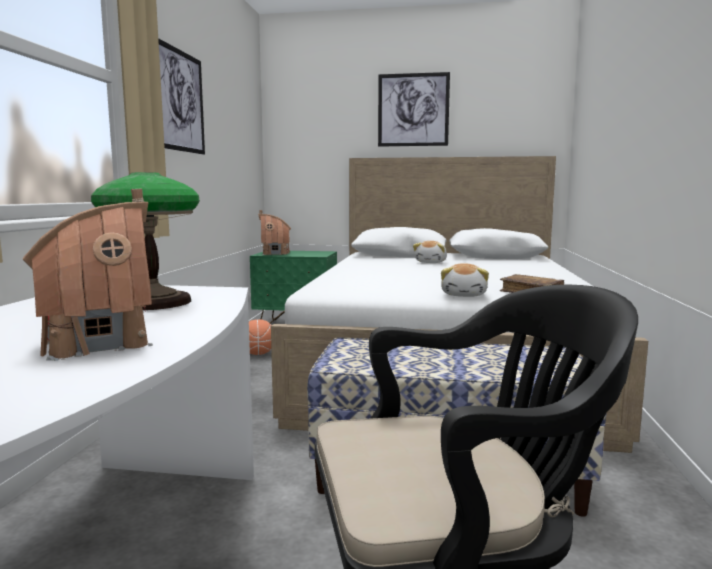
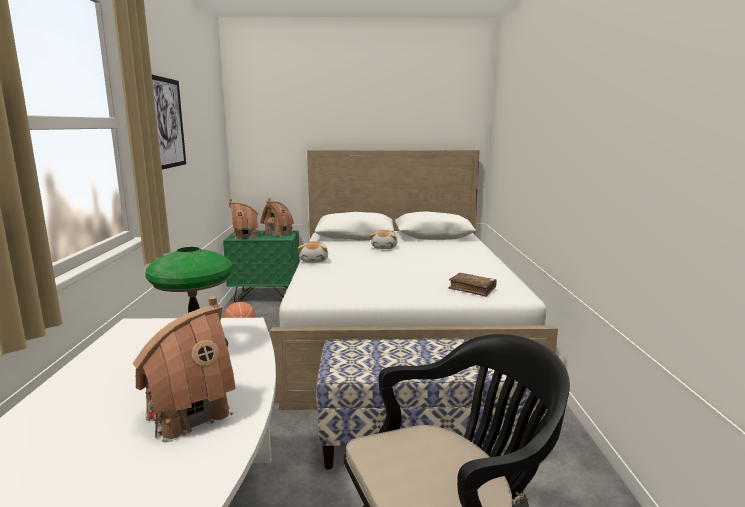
camera: 10 degrees left, 5 degrees up
(313, 252) = (278, 233): none -> toy house
(413, 110) = (361, 108): picture -> none
(464, 295) = (423, 295): plush toy -> plush toy (314, 260)

